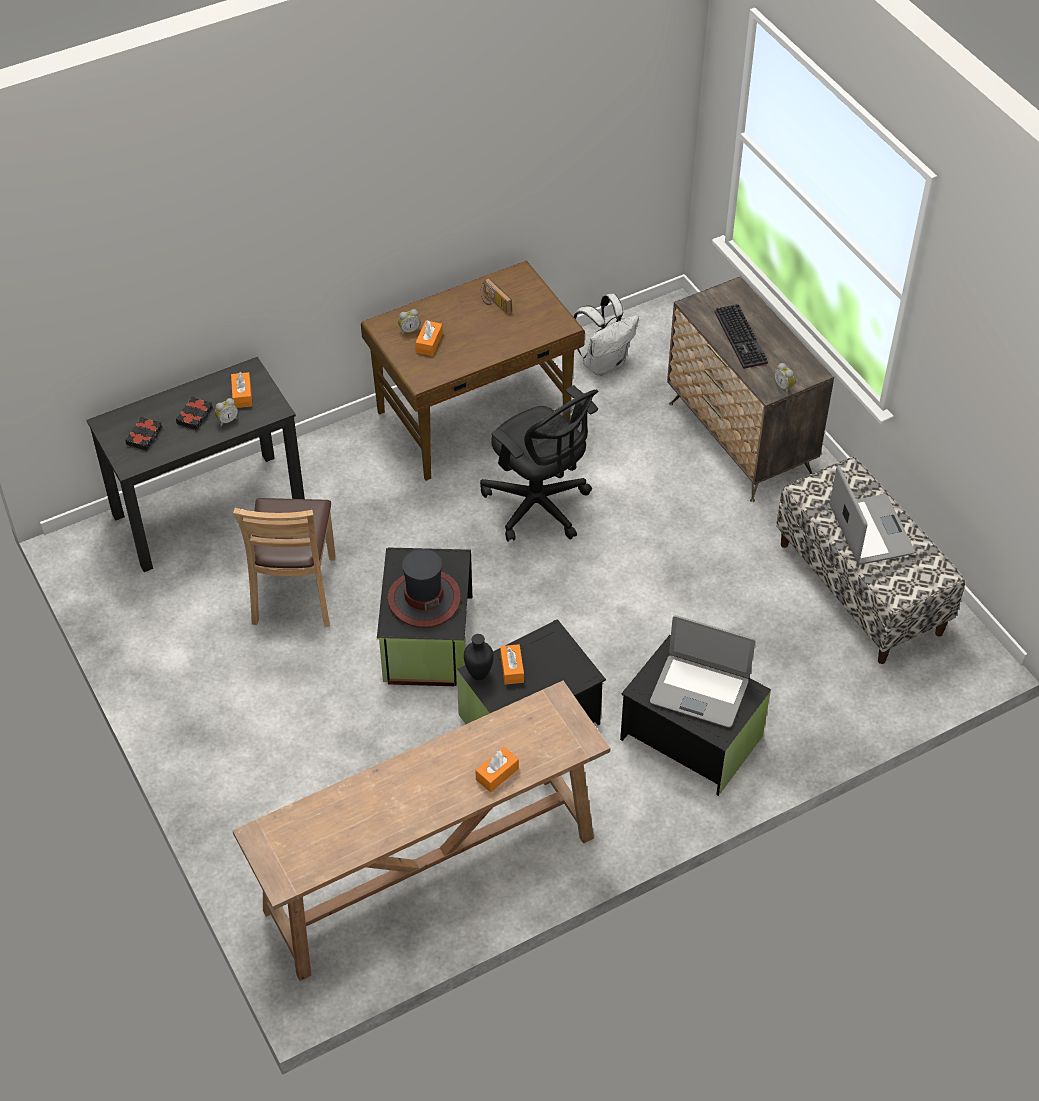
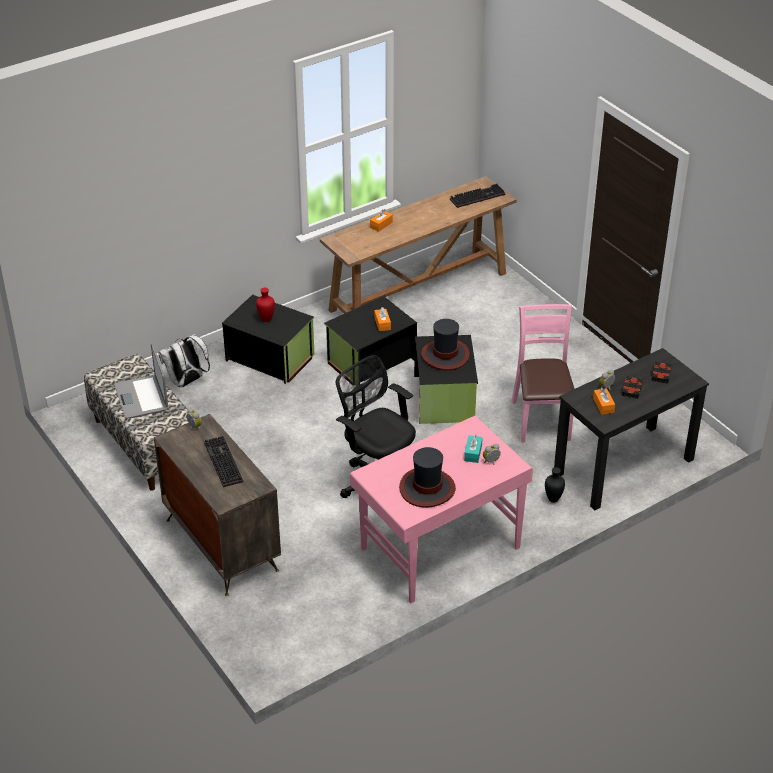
camera: 175 degrees right, 10 degrees down
(295, 591) = (541, 419): brown chair -> pink chair
(304, 842) = (477, 196): none -> keyboard
(429, 343) = (473, 453): orange tissue box -> turquoise tissue box
(475, 418) = (438, 548): brown desk -> pink desk
(478, 675) = (403, 320): black vase -> black vase (554, 499)
(494, 303) = (427, 488): radio -> hat
(604, 363) = (335, 603): white backpack -> white backpack (186, 382)
(700, 690) = (265, 319): laptop -> red vase

